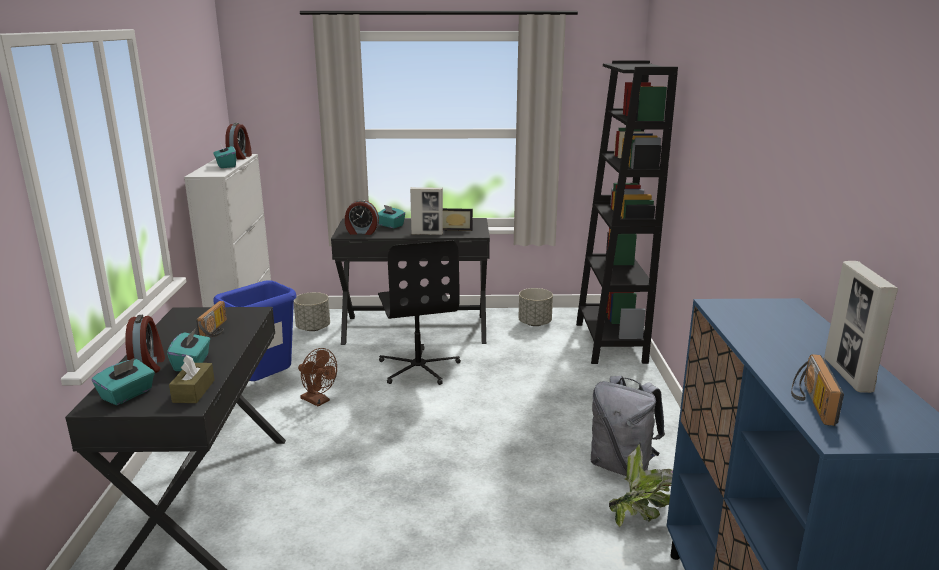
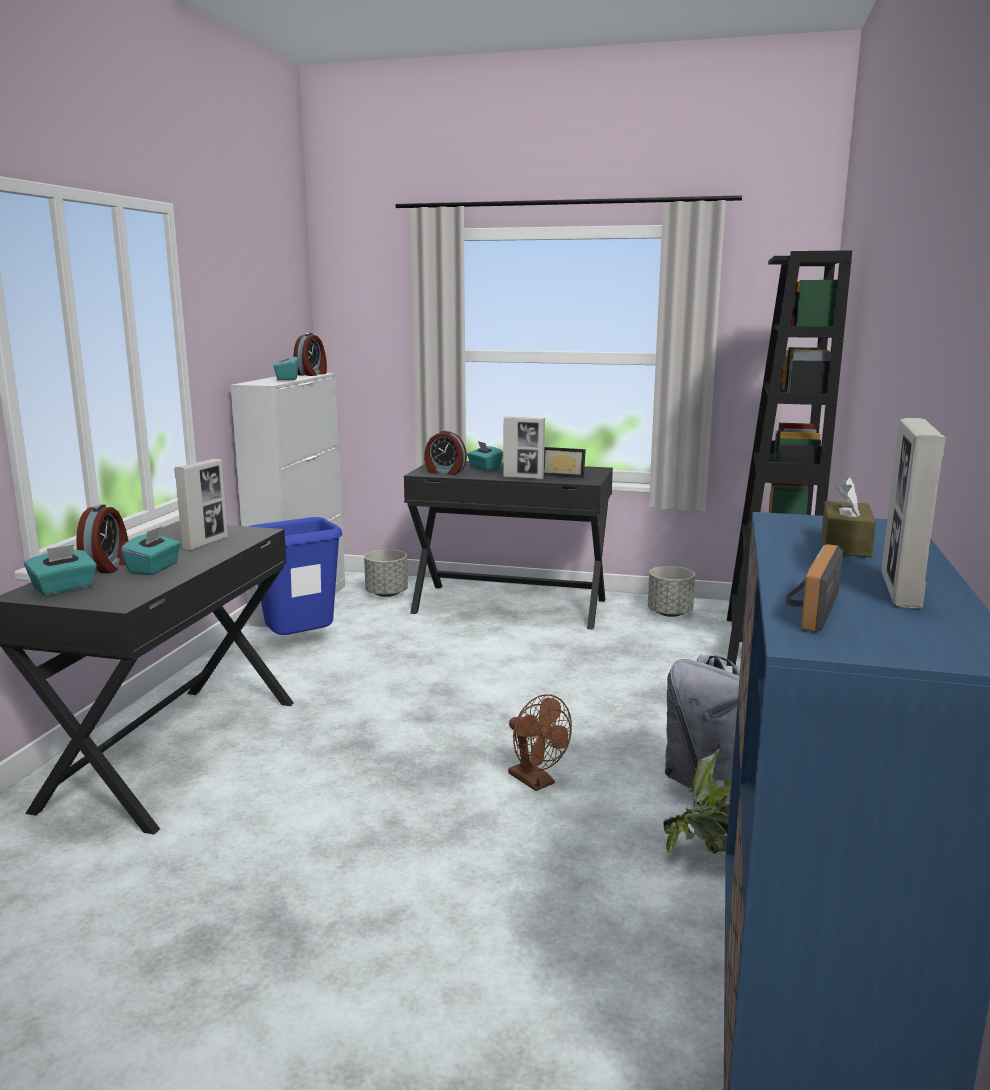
camera: 15 degrees right, 5 degrees down
(193, 391) = (134, 592): brown tissue box -> brown tissue box (845, 545)
(217, 330) = (205, 543): radio -> picture frame
(318, 401) = (353, 668): brown fan -> brown fan (536, 782)
(419, 367) = (493, 646): black office chair -> none

